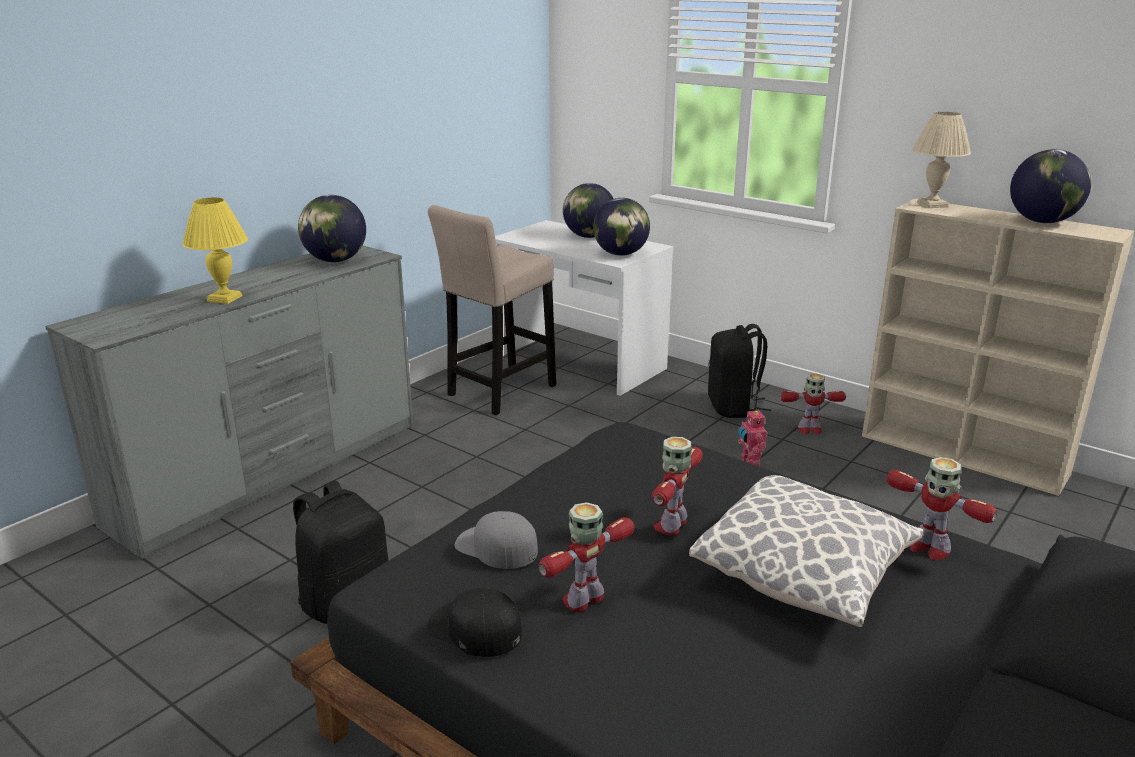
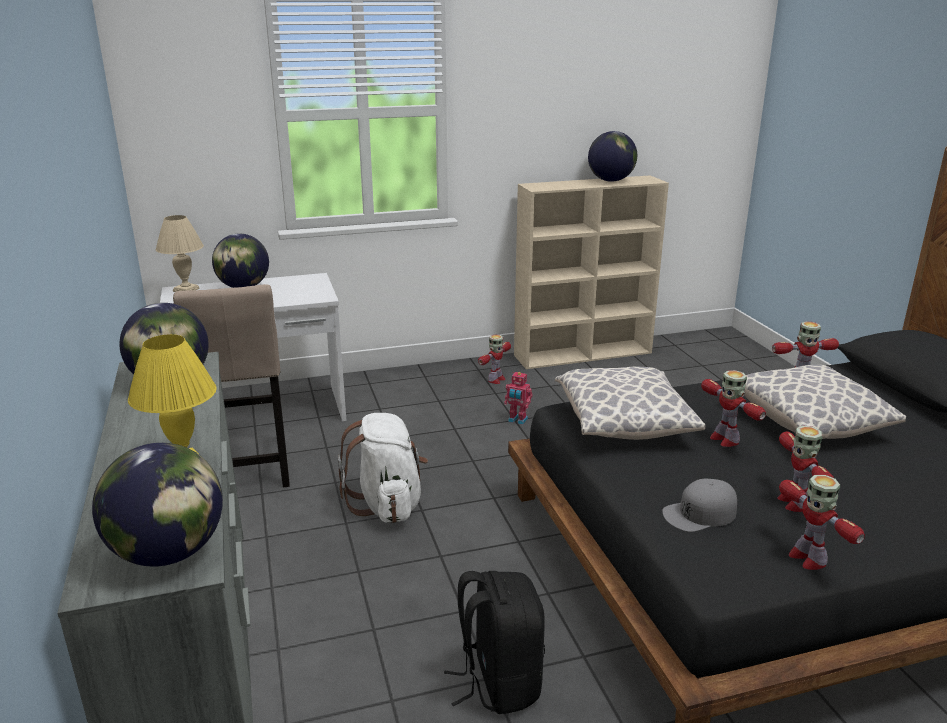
camera: 55 degrees left, 0 degrees up
(474, 629) = (807, 557): black cap -> toy robot
(522, 462) = (387, 504): none -> white backpack
(620, 254) = (310, 291): globe -> globe (168, 553)
(632, 464) = (623, 424): none -> pillow
(733, 407) = (431, 389): black backpack -> none
(931, 205) = (539, 185): beige table lamp -> beige table lamp (185, 290)

